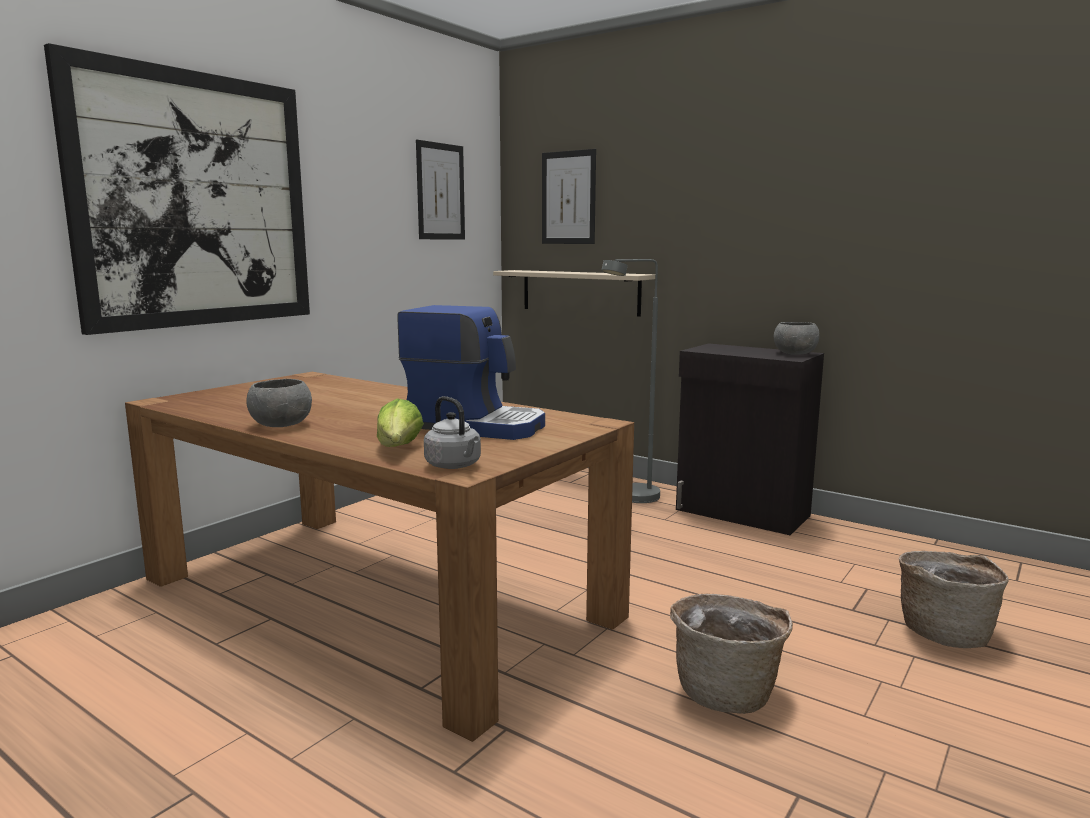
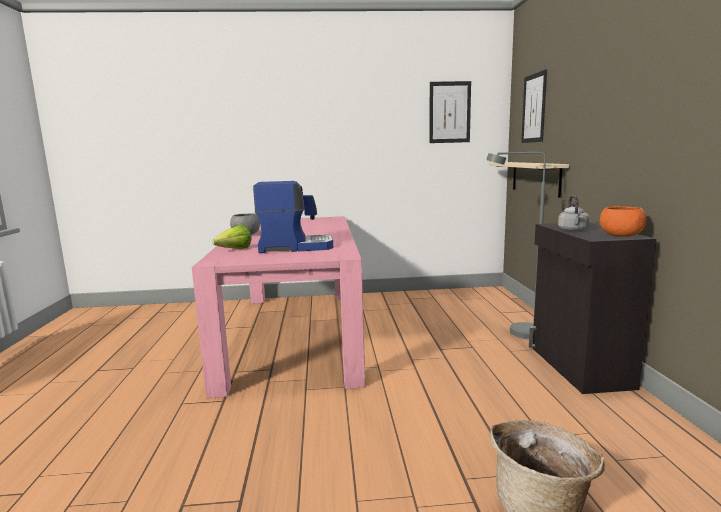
camera: 50 degrees right, 0 degrees up
(195, 201) = (284, 129): picture -> none
(375, 597) = (295, 333): brown dining table -> pink dining table
(455, 466) = (220, 259): grey kettle -> grey kettle (573, 230)
(475, 426) = (295, 247): coffee machine -> coffee machine turned 75 degrees counterclockwise
(726, 691) = (324, 442): basket -> none
(795, 353) = (621, 235): grey bowl -> orange bowl

